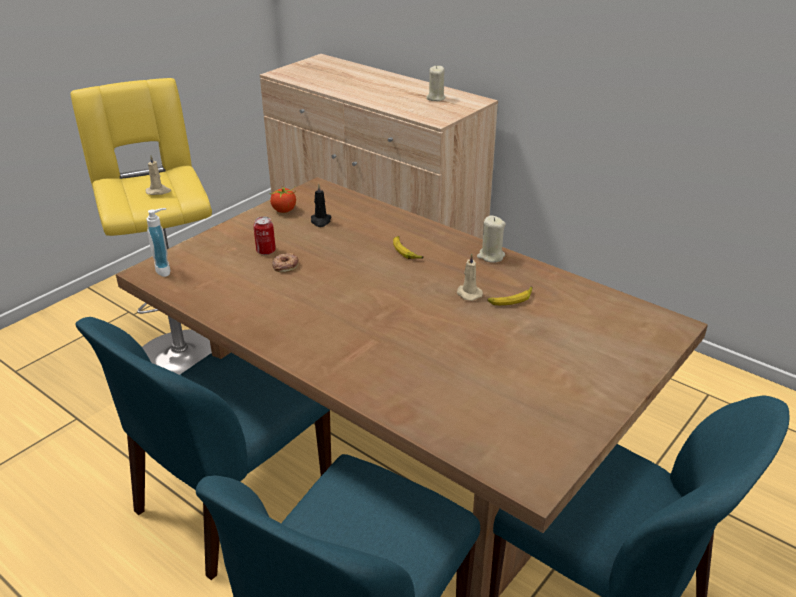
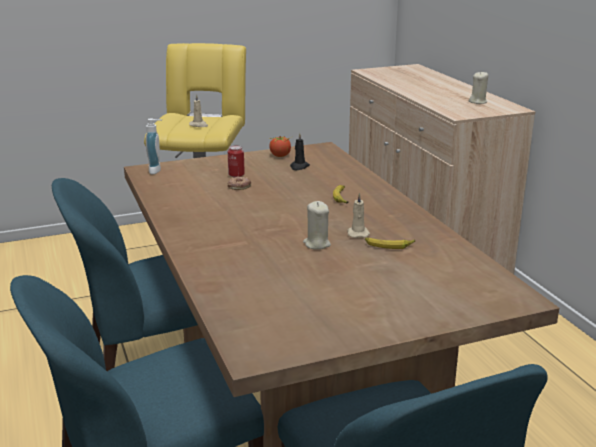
camera: 30 degrees right, 10 degrees down
(490, 256) = (409, 215): beige candle -> beige candle (316, 244)

